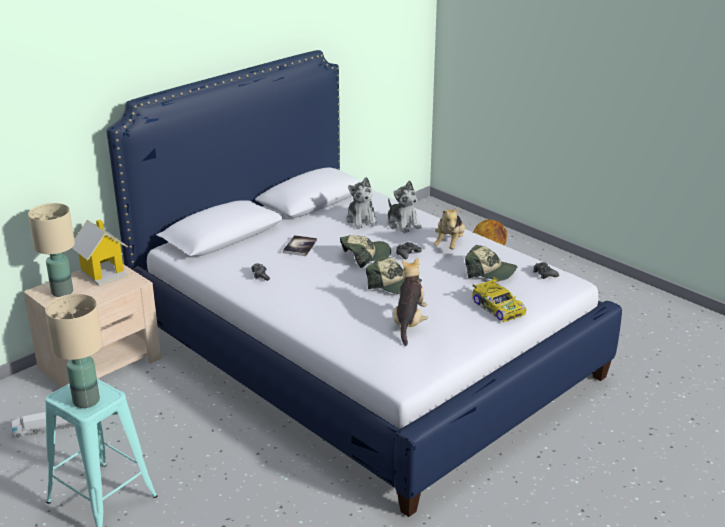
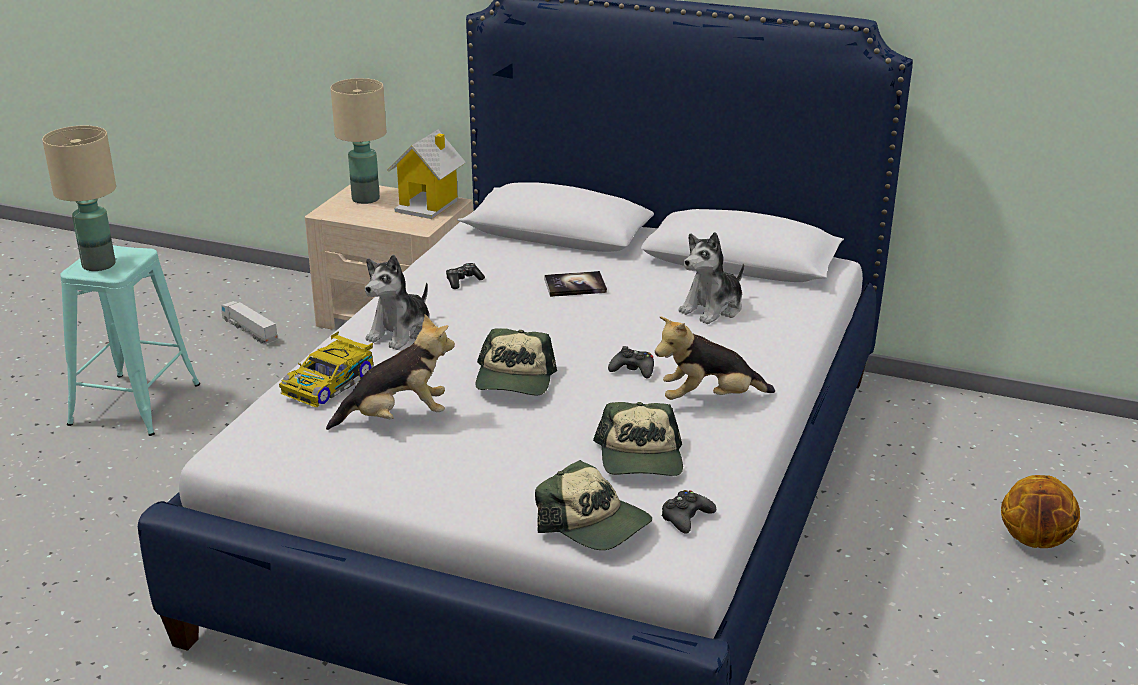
camera: 65 degrees right, 0 degrees up
(365, 256) = (590, 337): cap -> cap (594, 524)
(403, 224) = (736, 344): plush toy -> plush toy (401, 333)
(497, 307) = (514, 489): toy car -> toy car (330, 382)

